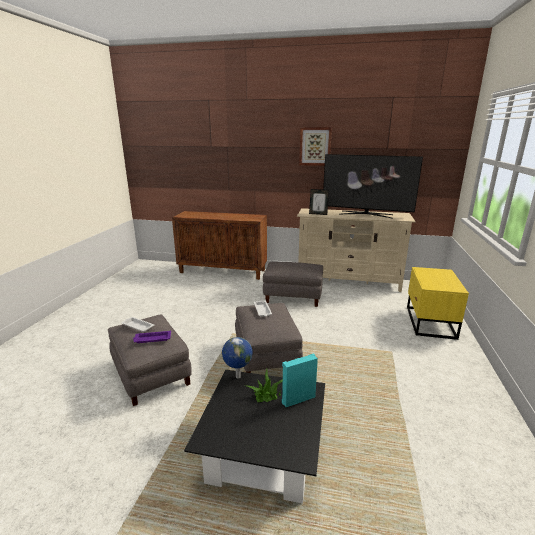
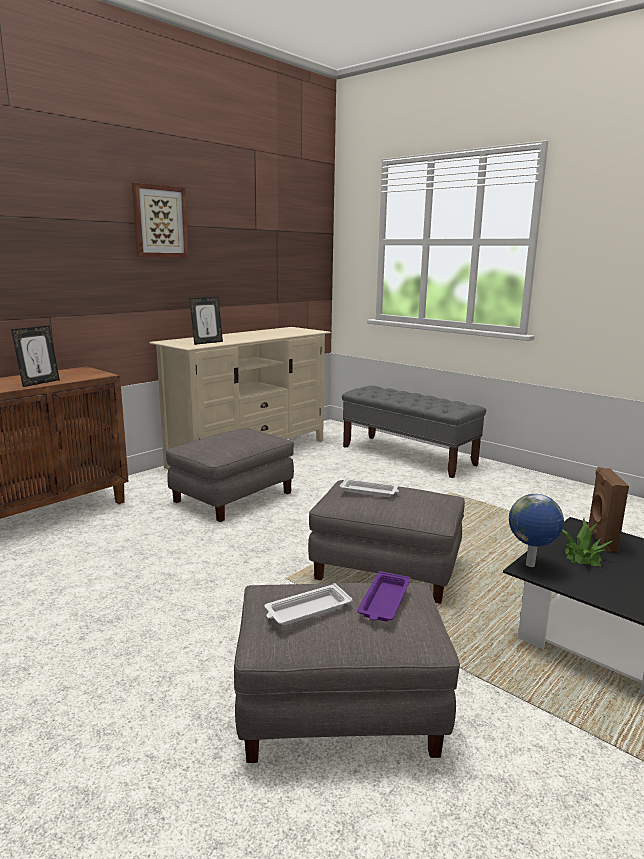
camera: 60 degrees left, 5 degrees down
(229, 218) = (39, 383): none -> picture frame
(298, 399) = (600, 540): turquoise speaker -> brown speaker
(366, 214) = (261, 334): television -> none
(429, 322) = (408, 455): yellow nightstand -> grey bench

